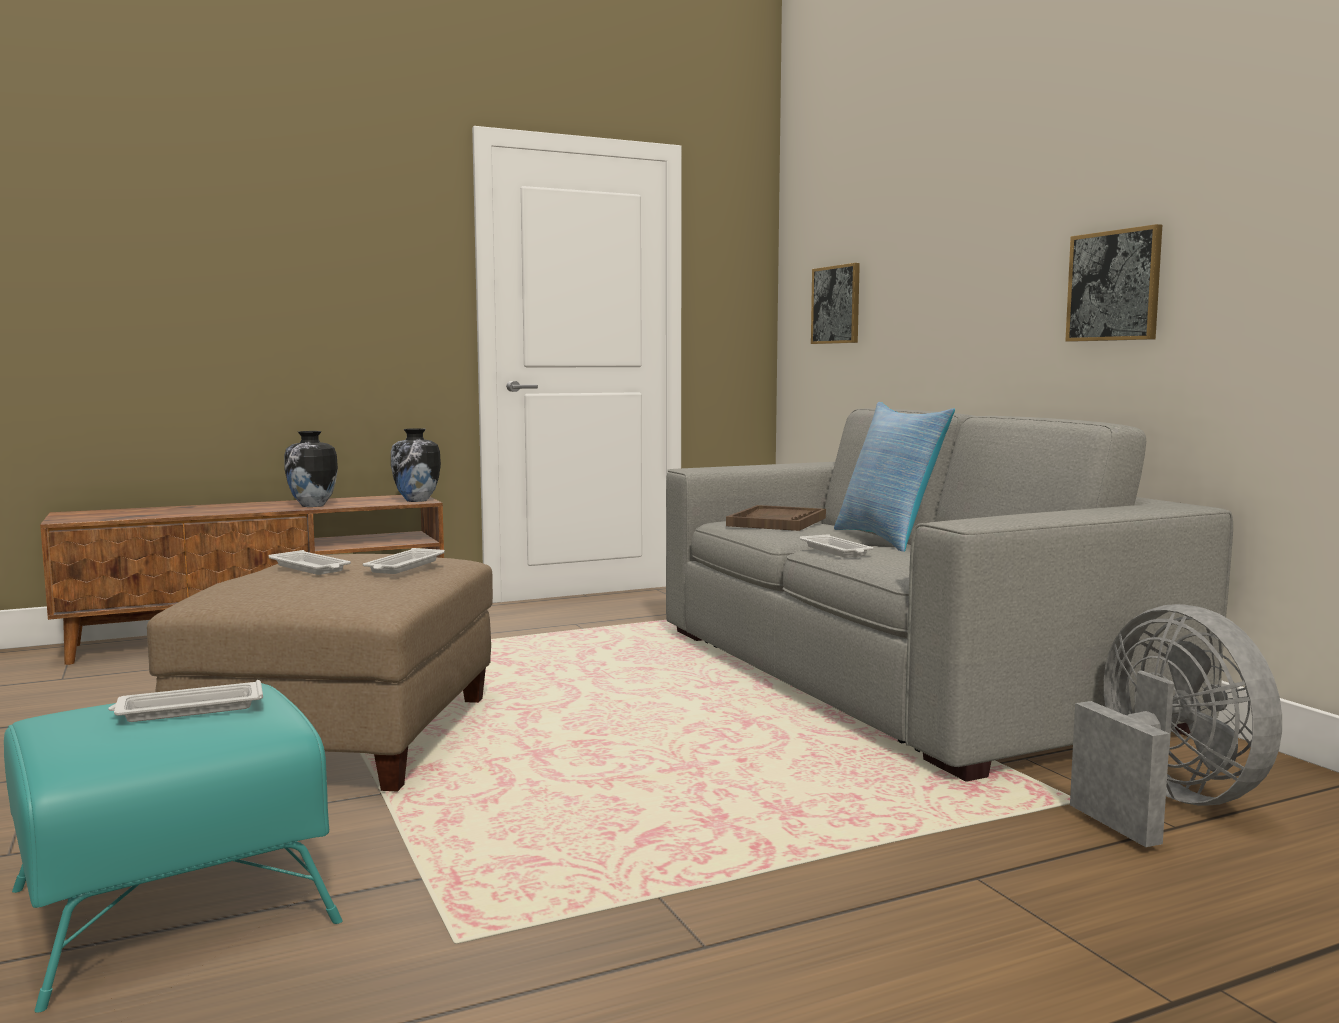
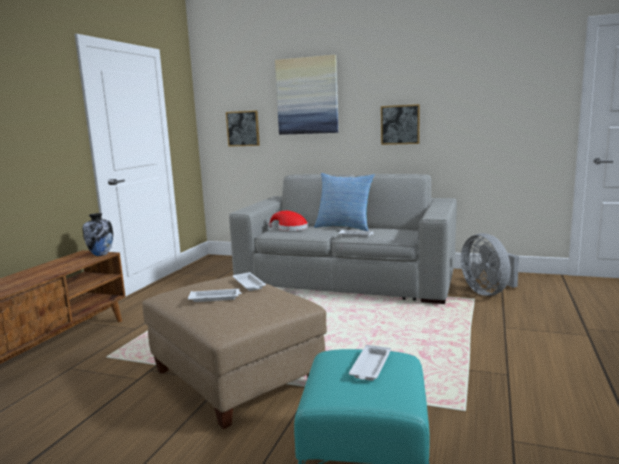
camera: 45 degrees left, 5 degrees up
(312, 505) = (54, 271): vase -> none
(777, 522) = (290, 228): brown tray -> red hat
(939, 223) = (307, 96): none -> picture
(1164, 804) = (488, 292): grey fan -> grey fan turned 135 degrees counterclockwise

